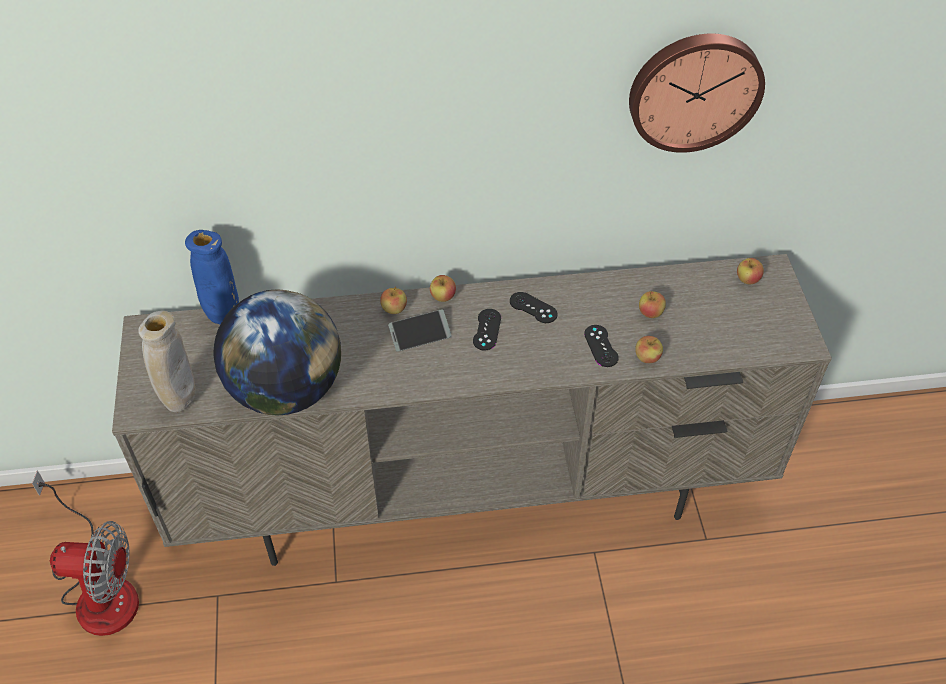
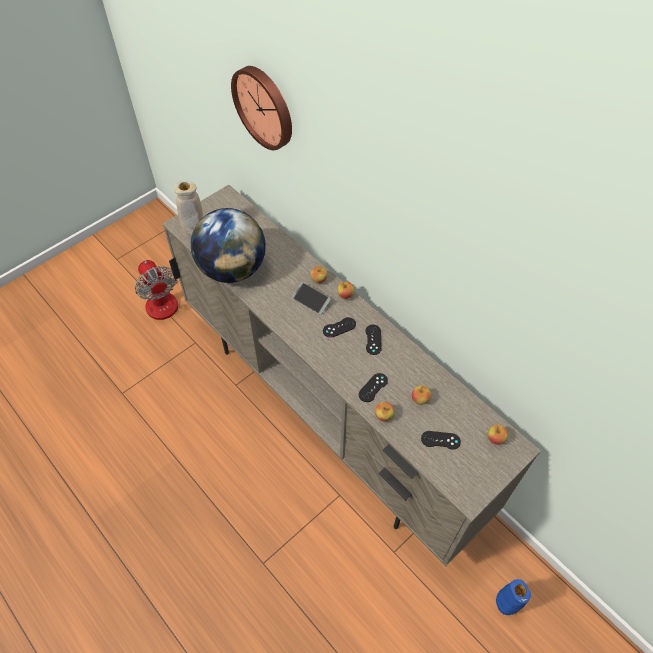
camera: 55 degrees right, 5 degrees up
(224, 317) = (257, 218): blue vase -> blue vase (504, 605)
(694, 90) = (506, 290): wall clock -> wall clock (265, 107)
(716, 326) = (440, 440): none -> black game controller

